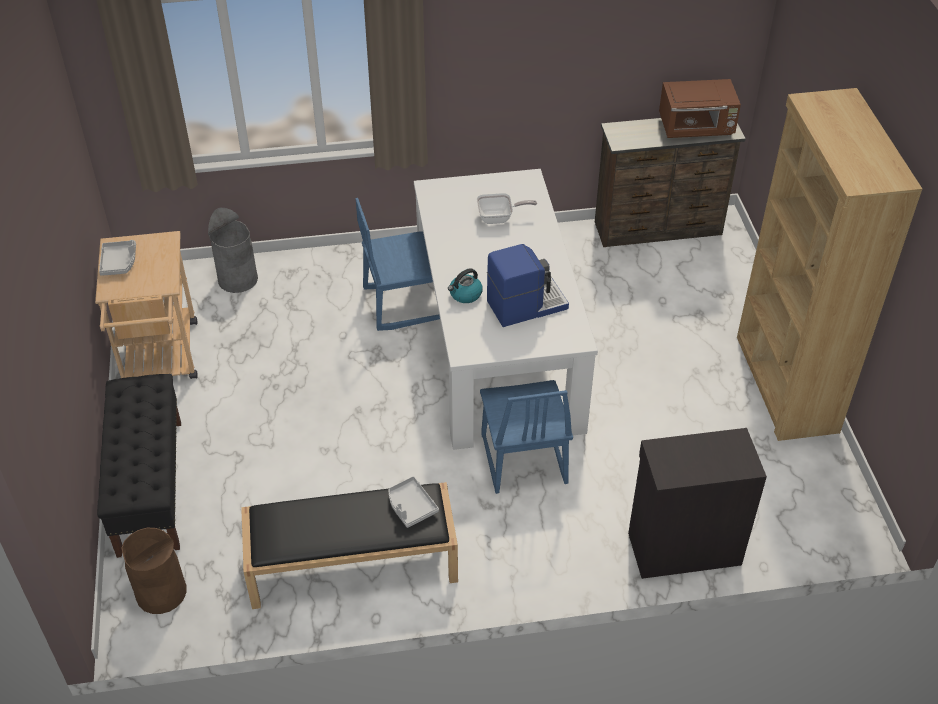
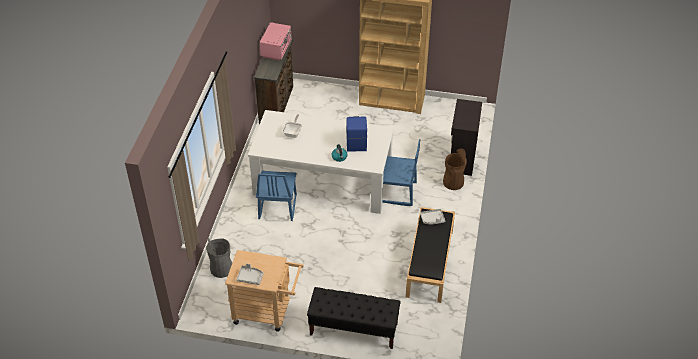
camera: 70 degrees left, 0 degrees up
(161, 592) = (419, 334): brown trash can -> brown trash can (453, 182)
(696, 128) = (277, 49): brown microwave -> pink microwave

